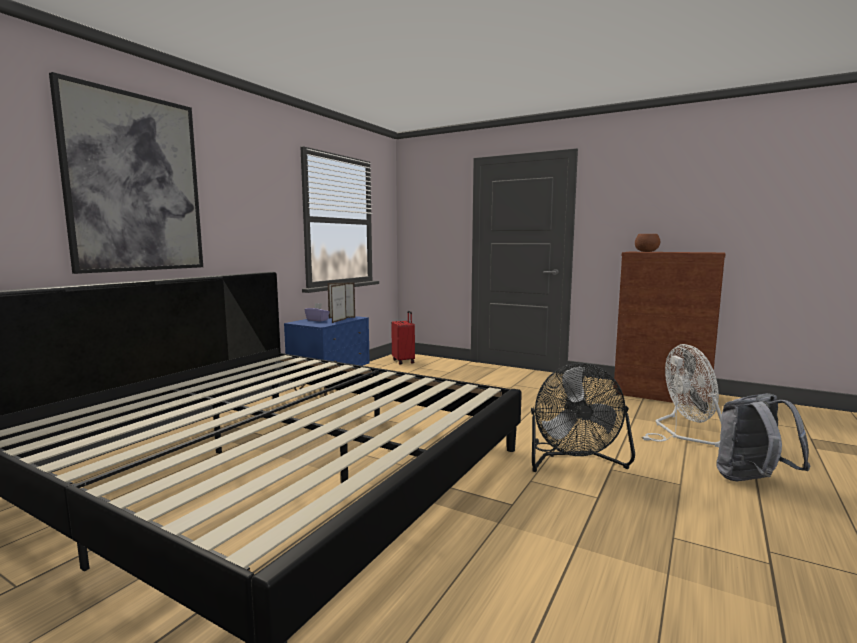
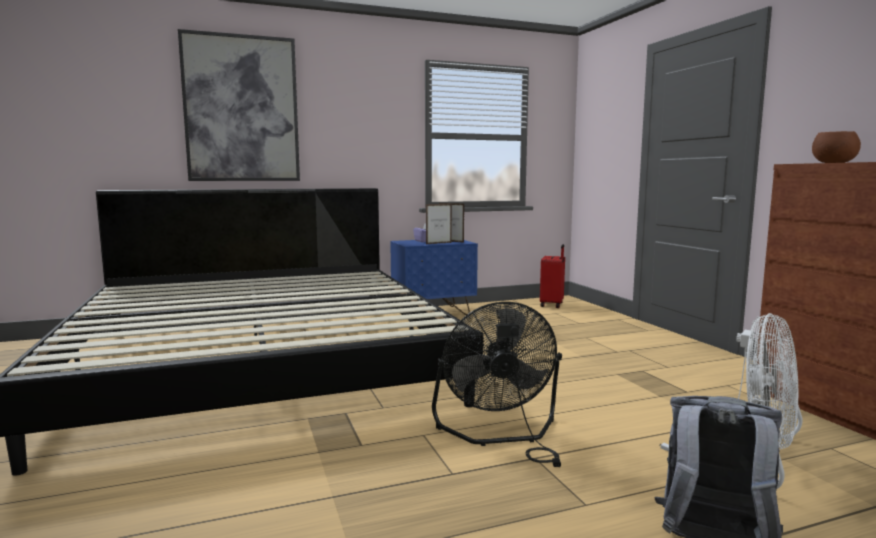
camera: 40 degrees right, 0 degrees up
(570, 461) = (506, 434): black fan -> black fan turned 135 degrees clockwise

